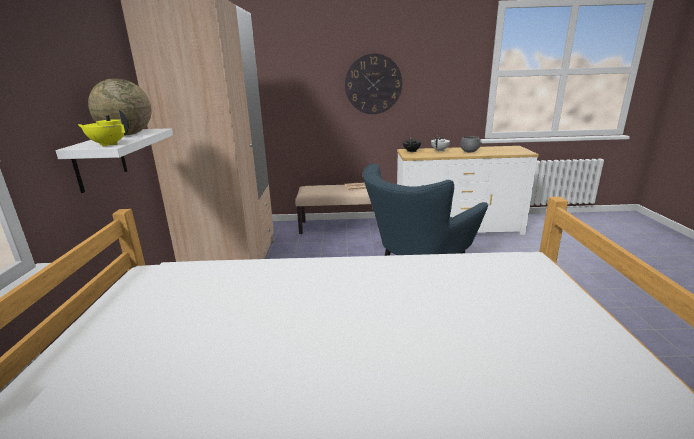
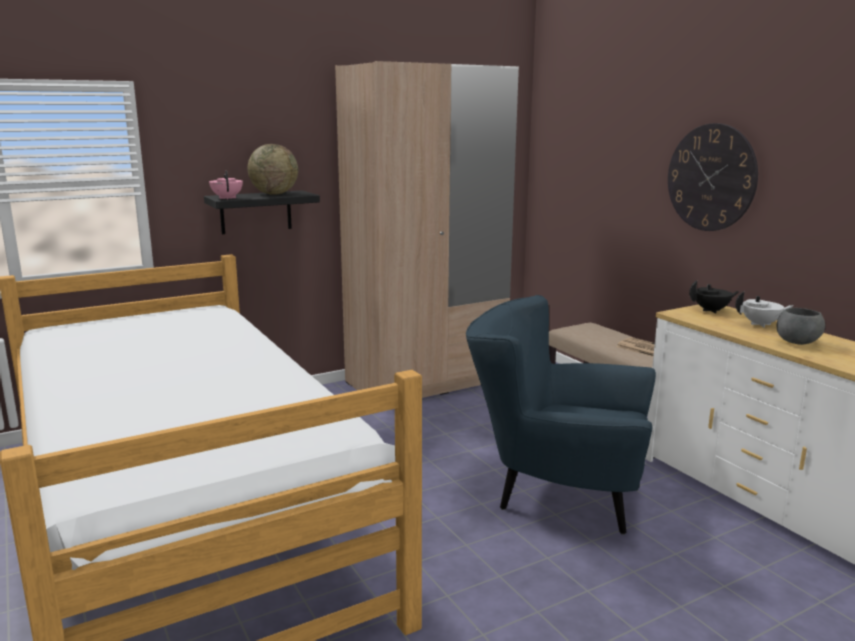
camera: 60 degrees right, 5 degrees down
(100, 160) = (256, 212): white shelf -> black shelf
(108, 144) = (227, 198): yellow teapot -> pink teapot

